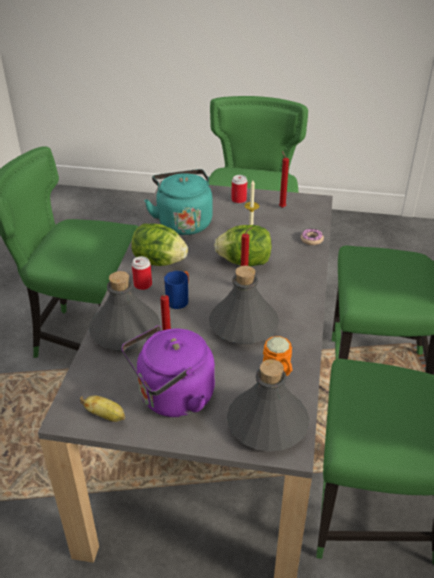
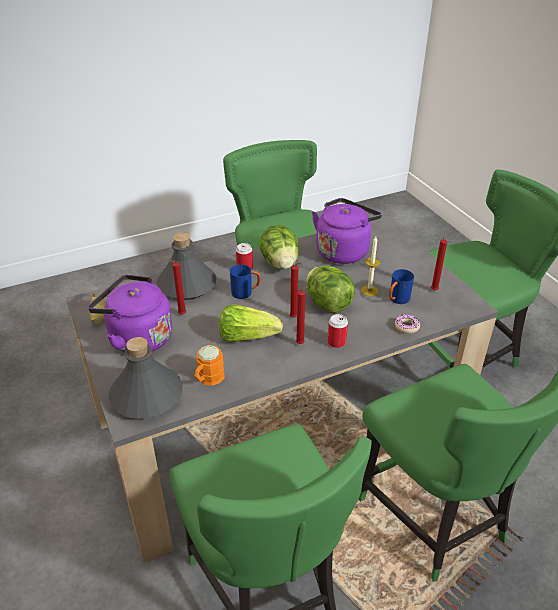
camera: 55 degrees right, 0 degrees up
(183, 222) = (343, 251): turquoise kettle -> purple kettle
(239, 200) = (412, 263): can -> can (336, 342)
(243, 325) = (247, 336): grey bottle -> lettuce
(276, 229) = (397, 300): none -> blue mug
(282, 299) = (301, 344): none -> red candle

